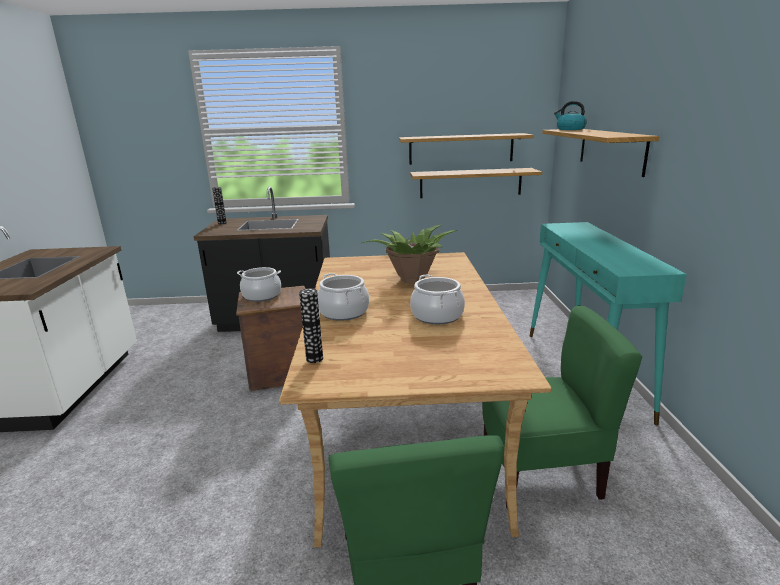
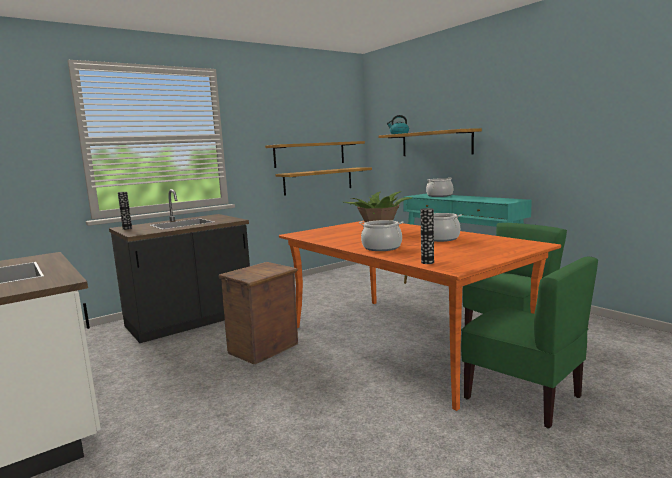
camera: 35 degrees left, 10 degrees down
(262, 296) = (248, 271): cooking pot -> cooking pot (439, 196)
(405, 424) = (405, 342): beige dining table -> orange dining table

